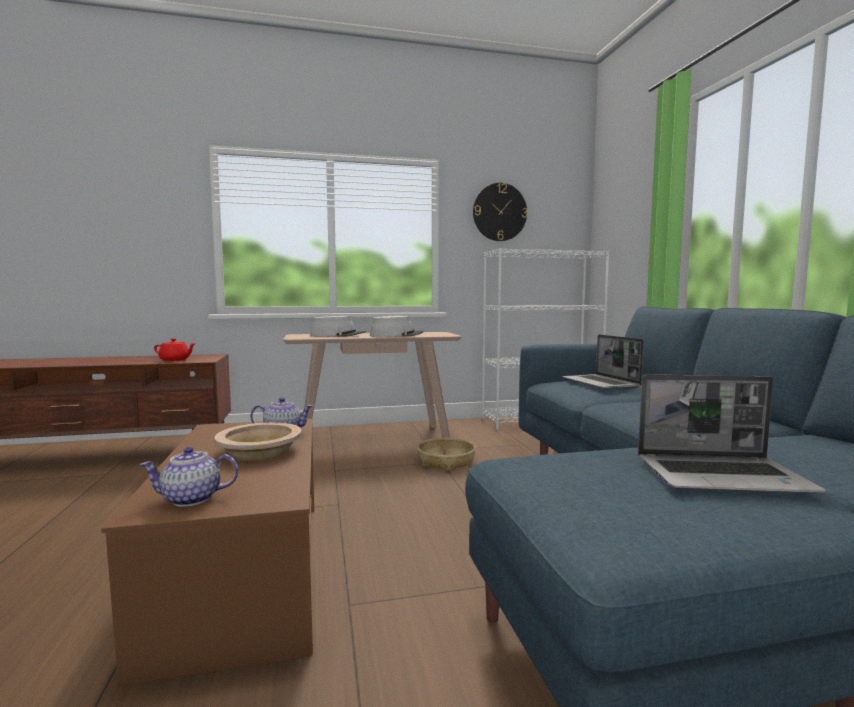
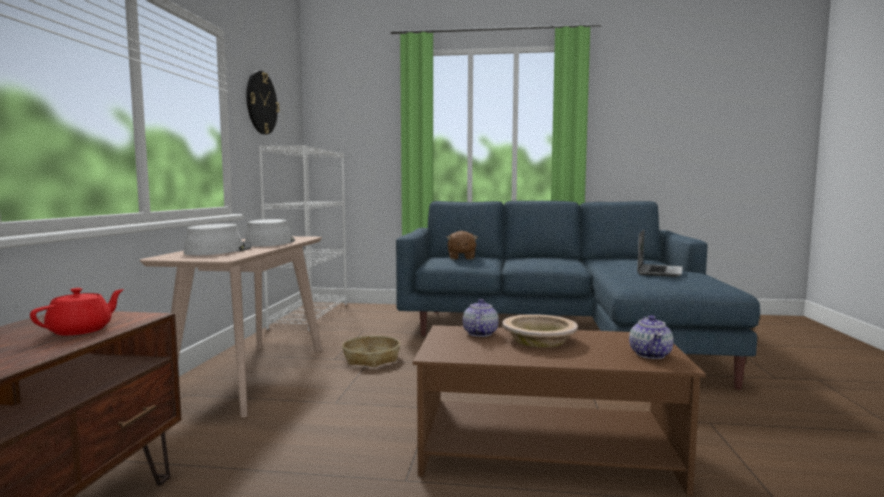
camera: 70 degrees left, 0 degrees up
(601, 383) = (461, 258): laptop -> brown plush toy

